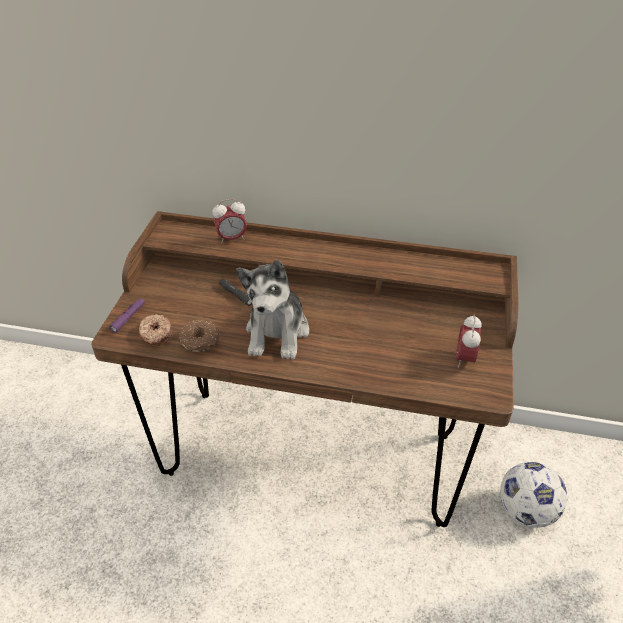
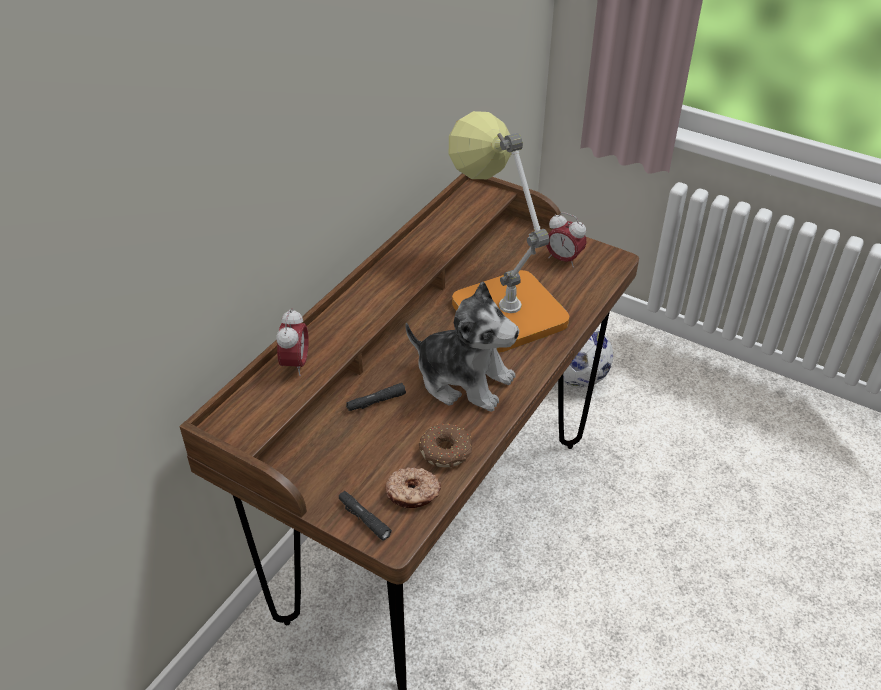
camera: 70 degrees left, 0 degrees up
(128, 318) = (363, 519): purple flashlight -> black flashlight
(377, 332) = (501, 304): none -> table lamp

